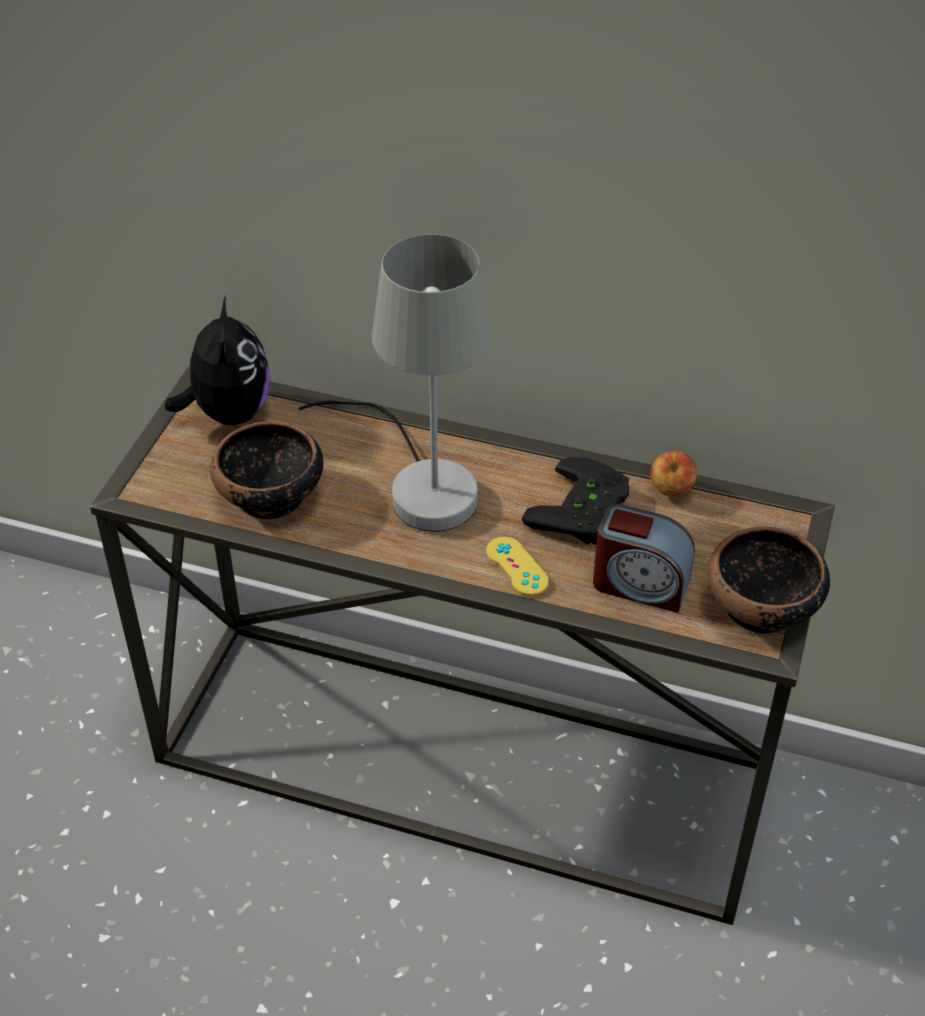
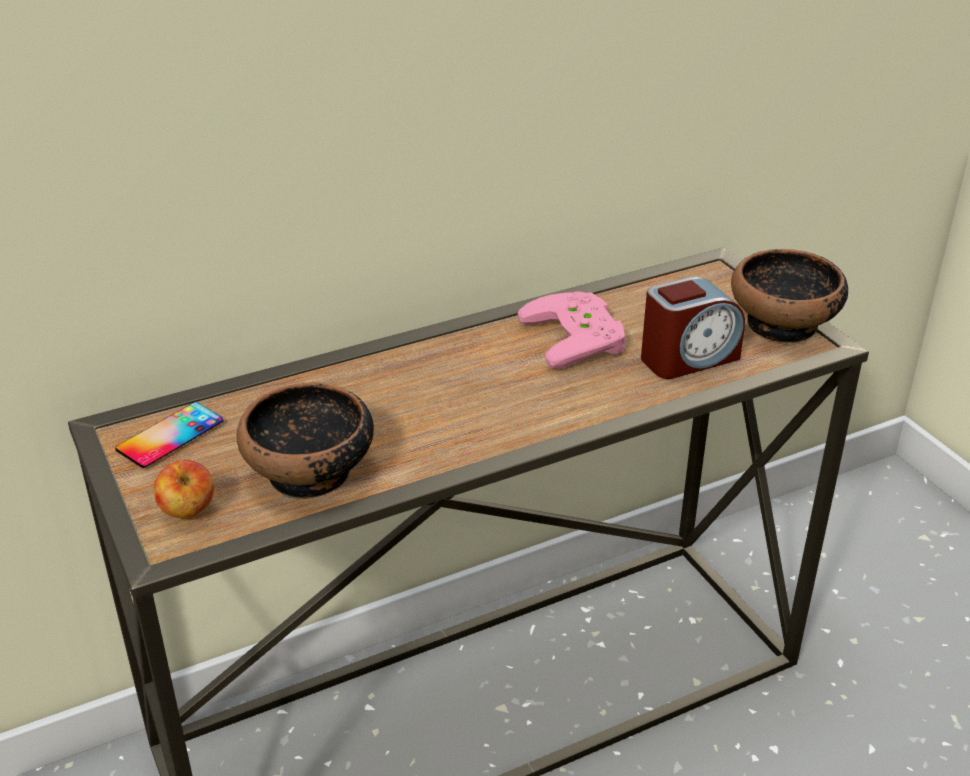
camera: 45 degrees left, 10 degrees down
(228, 413) = (170, 435): plush toy -> phone
(420, 484) = (429, 389): grey table lamp -> none
(517, 566) = (592, 397): yellow game controller -> none
(585, 511) = (580, 336): black game controller -> pink game controller
(671, 490) = (616, 293): apple -> apple (187, 512)

